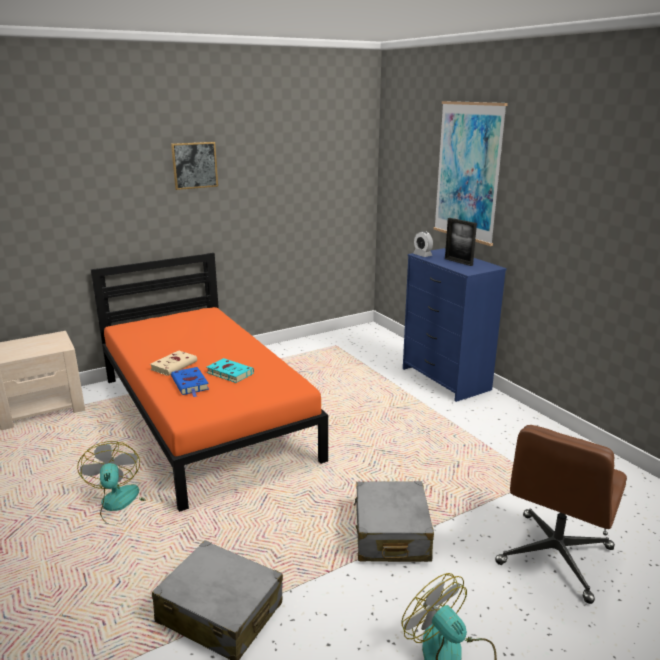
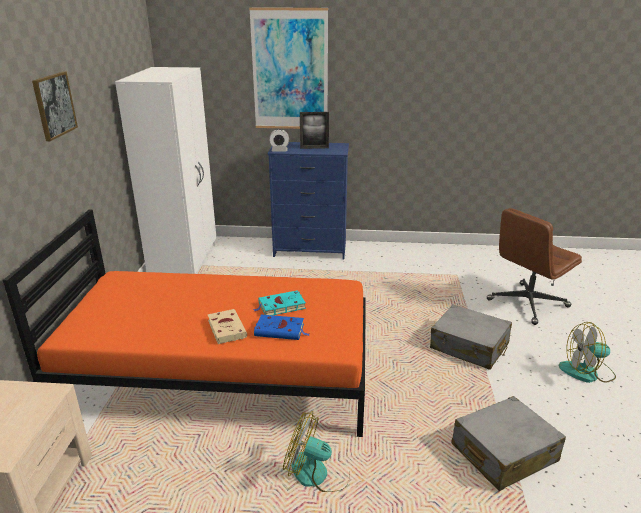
camera: 55 degrees left, 5 degrees up
(338, 341) = (185, 261): none -> white wardrobe
(554, 557) = (527, 304): brown office chair -> brown office chair turned 75 degrees clockwise

